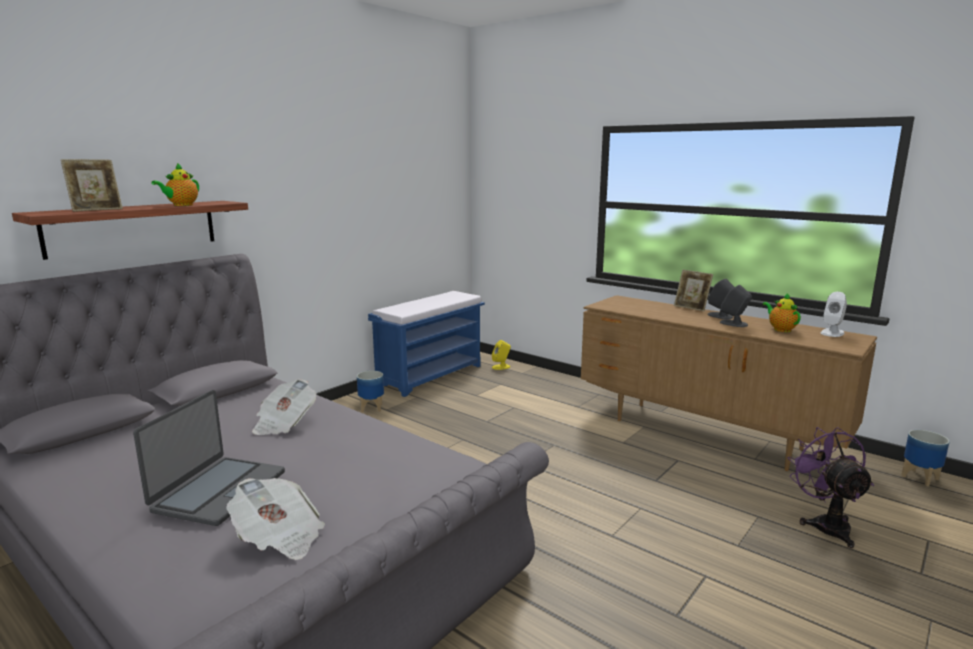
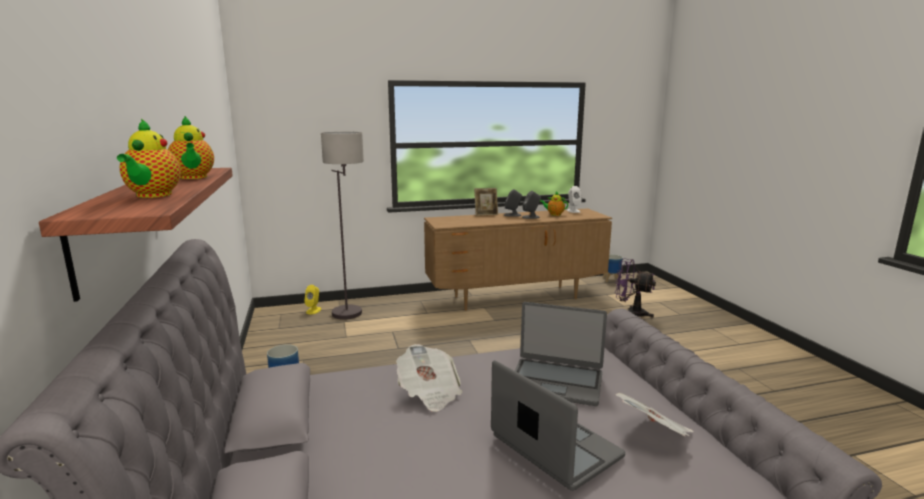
camera: 55 degrees left, 0 degrees up
(96, 210) = (152, 195): picture frame -> teapot
(351, 467) = (556, 382): none -> laptop
(431, 375) = (271, 340): blue bench -> none
(514, 382) = (351, 316): none -> grey floor lamp

